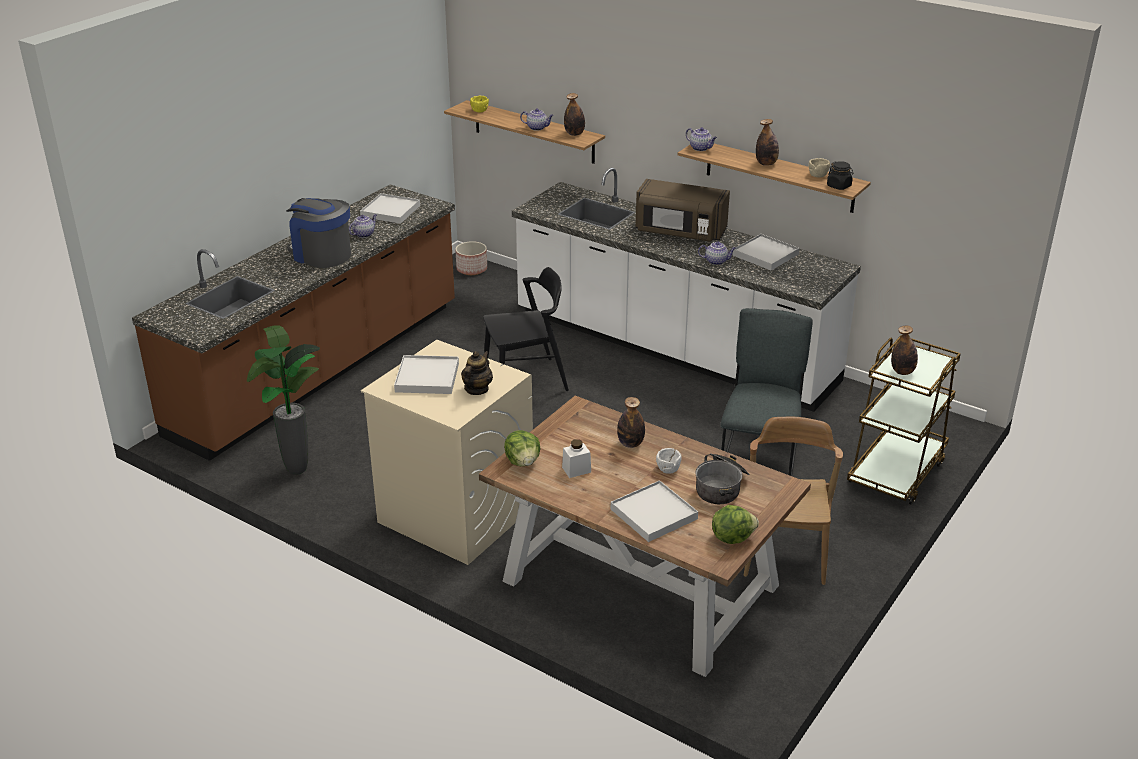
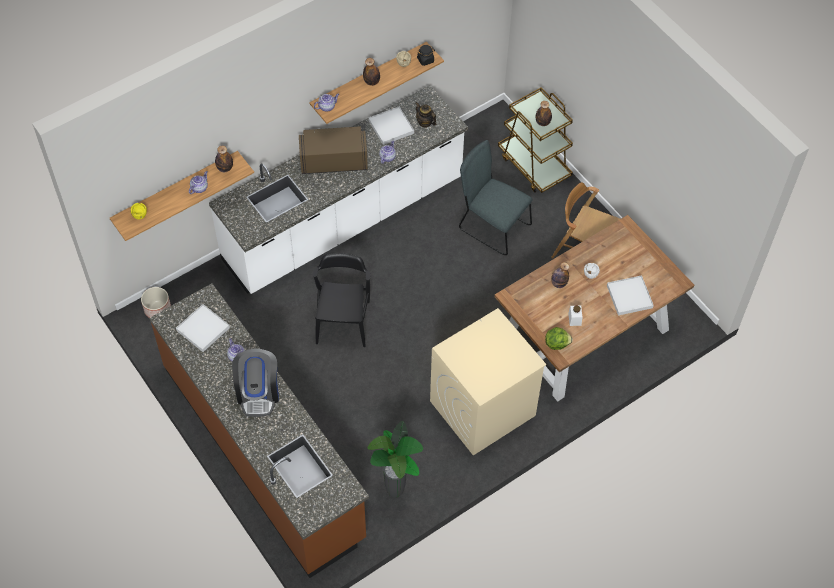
camera: 70 degrees left, 25 degrees up
(321, 255) = (258, 392): coffee machine -> coffee machine turned 60 degrees counterclockwise
(427, 377) = (480, 365): white tray -> none
(477, 390) = (505, 342): teapot -> teapot (425, 122)
(679, 232) = (333, 160): brown microwave -> brown microwave turned 135 degrees counterclockwise
(721, 487) = (617, 256): cooking pot -> none
(732, 537) = (661, 269): lettuce -> none

